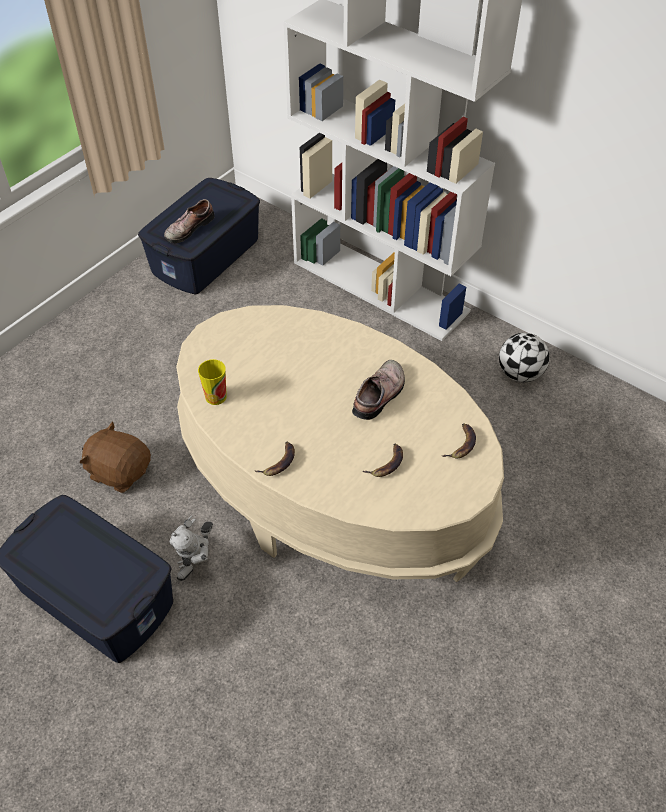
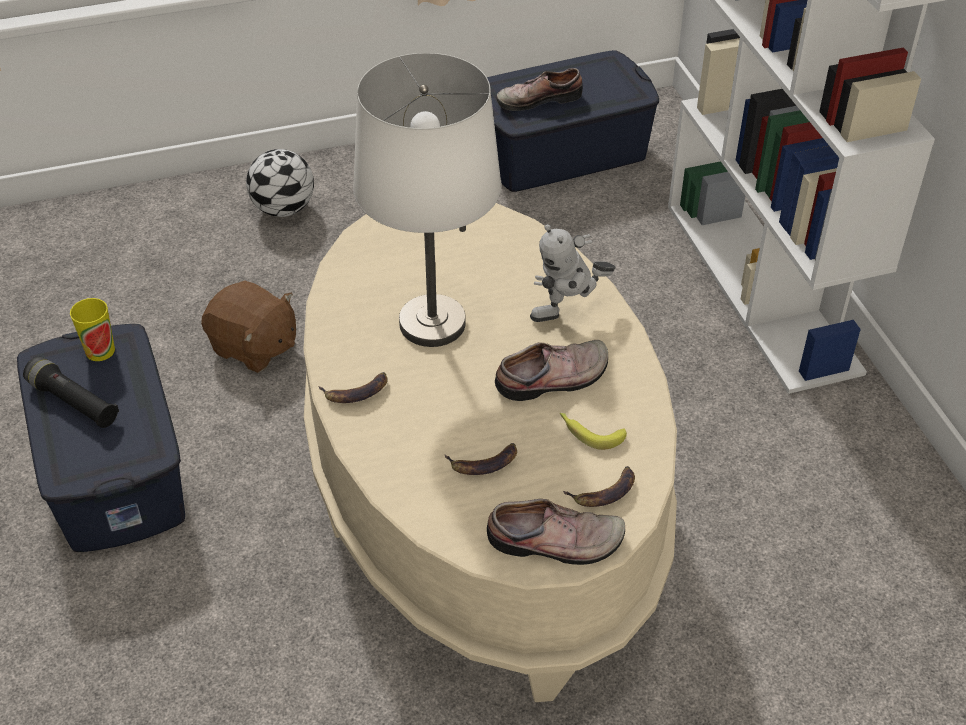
camera: 35 degrees right, 5 degrees down
(66, 569) = (73, 402): none -> black flashlight
(120, 471) = (254, 347): brown plush toy -> brown plush toy turned 150 degrees clockwise
(197, 563) = (247, 495): toy robot -> toy robot (568, 314)
(216, 396) = (354, 283): cup -> cup (100, 351)
(284, 398) = (431, 324): none -> white table lamp
(425, 415) = (589, 433): none -> banana
(463, 486) = (556, 543): none -> shoe
(520, 373) = (868, 491): football -> football (284, 209)

